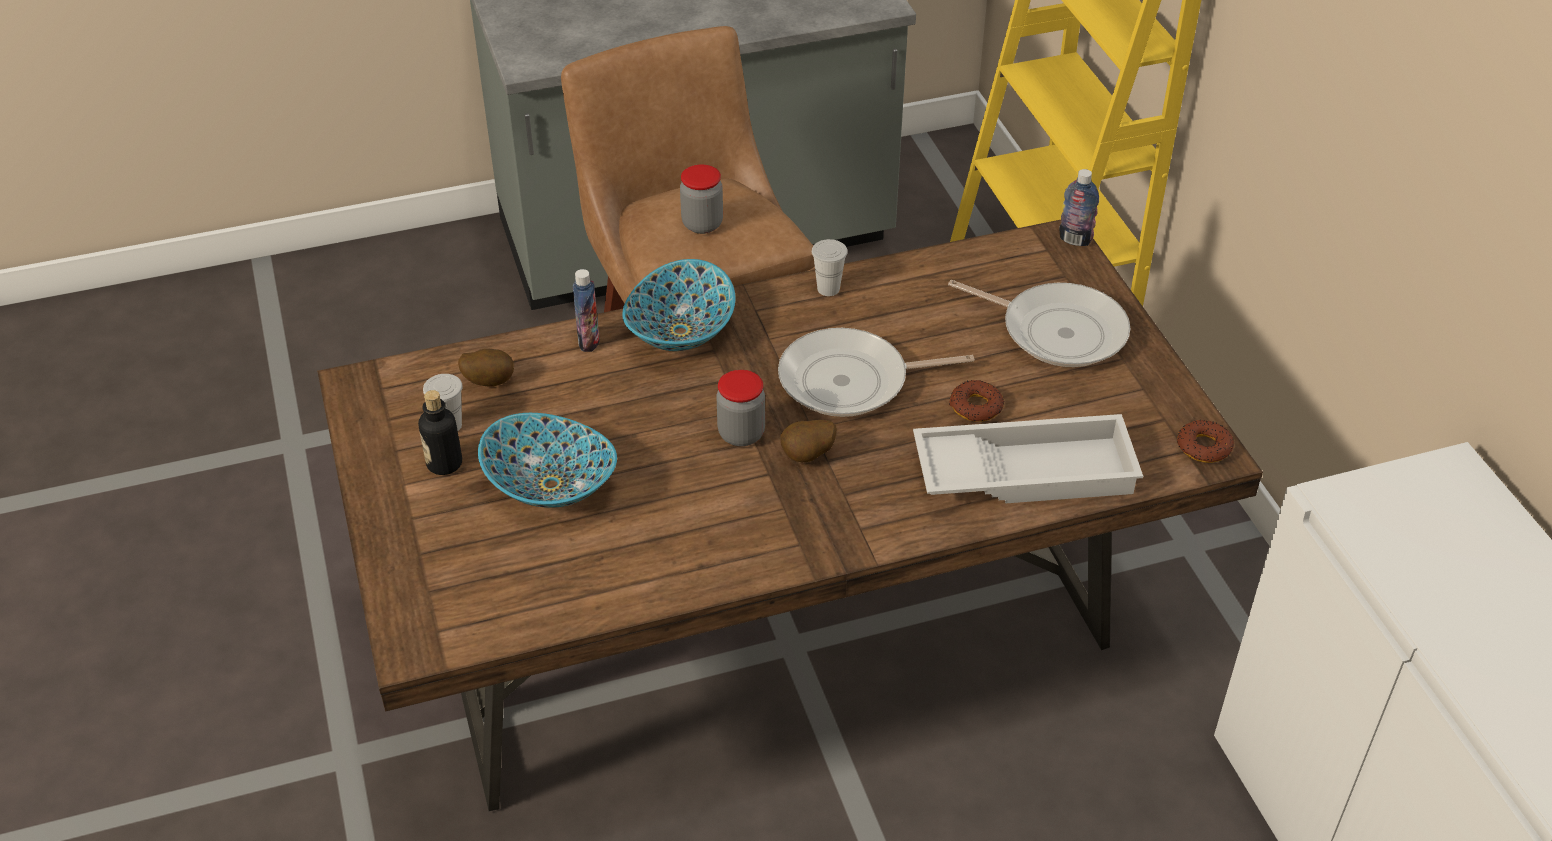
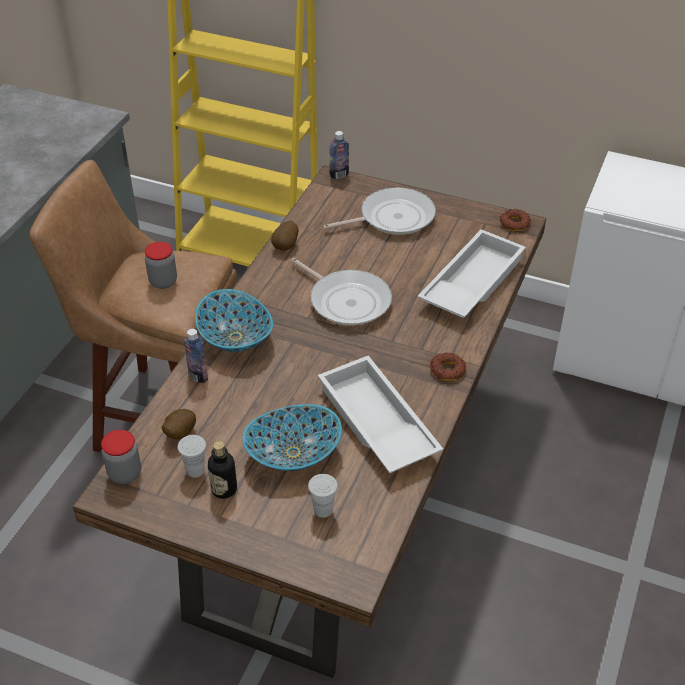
camera: 50 degrees left, 0 degrees up
(669, 526) = (375, 423): none -> white tray
(741, 434) = (338, 359): jar -> jar (125, 473)
(808, 456) = (382, 346): potato -> potato (286, 246)
(828, 289) = (271, 269): white cup -> white cup (323, 510)
(851, 381) = (347, 301): frying pan -> frying pan turned 75 degrees counterclockwise
(976, 407) = (412, 272): donut -> donut (447, 370)

